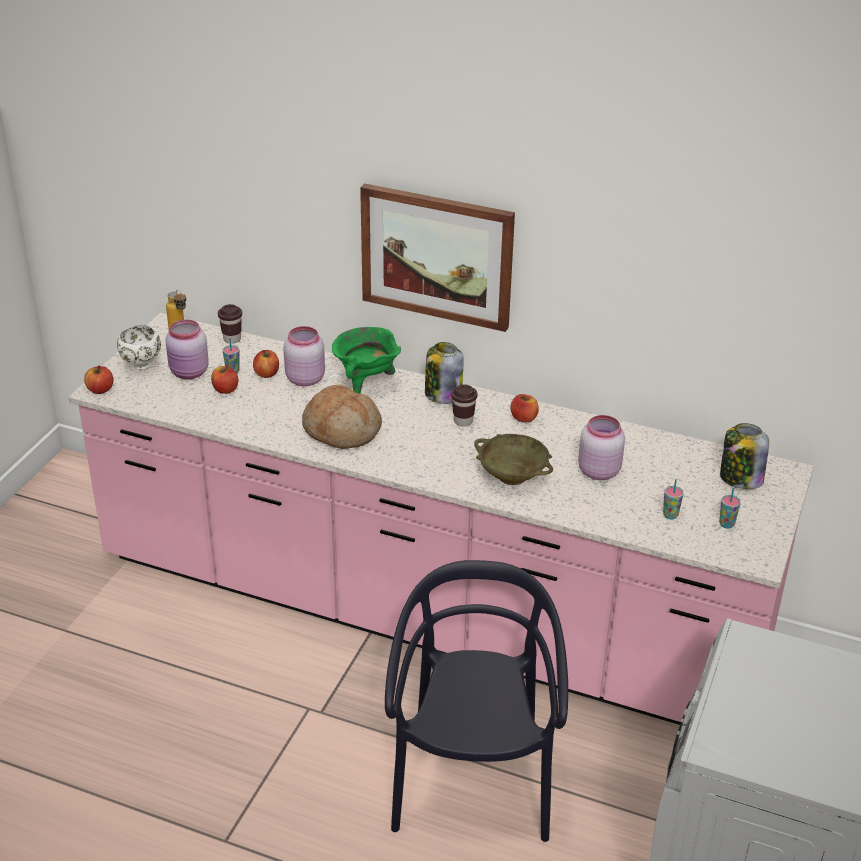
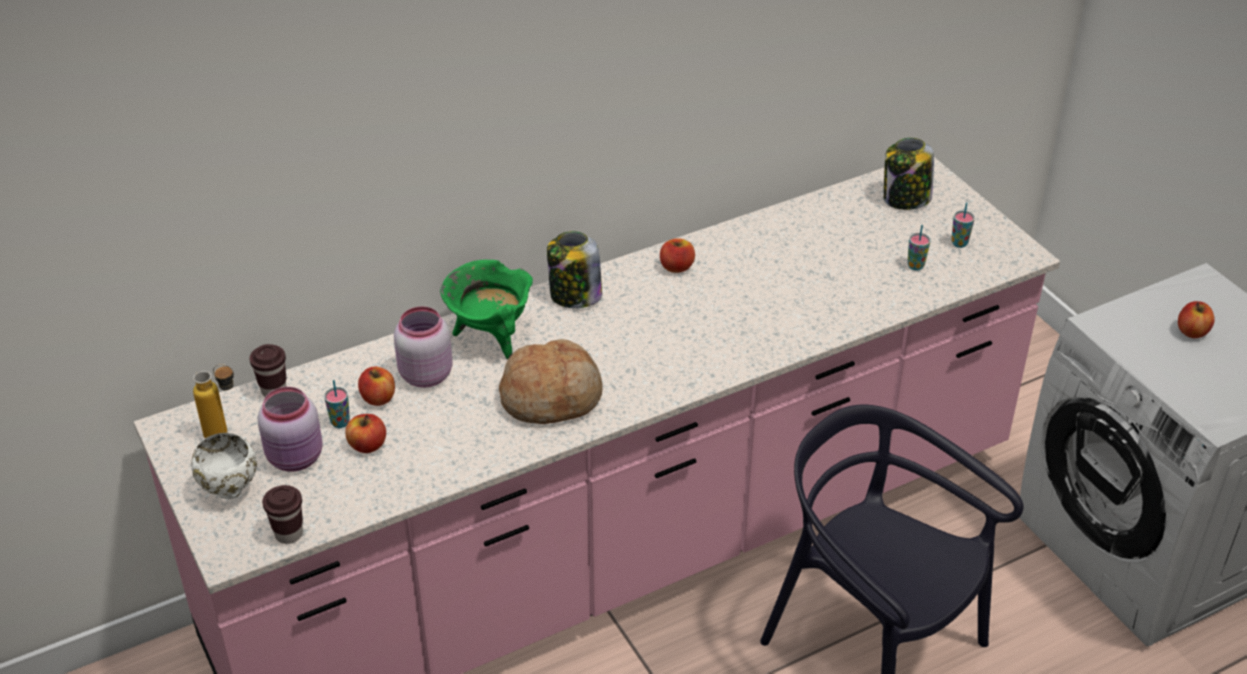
camera: 50 degrees left, 5 degrees up
(100, 390) = (232, 551): apple -> apple (1192, 332)
(437, 256) = (521, 138): picture -> none
(463, 421) = (636, 307): brown cup -> brown cup (289, 534)
(512, 477) = (760, 325): beige bowl -> none
(598, 470) = (808, 269): pink jar -> none

